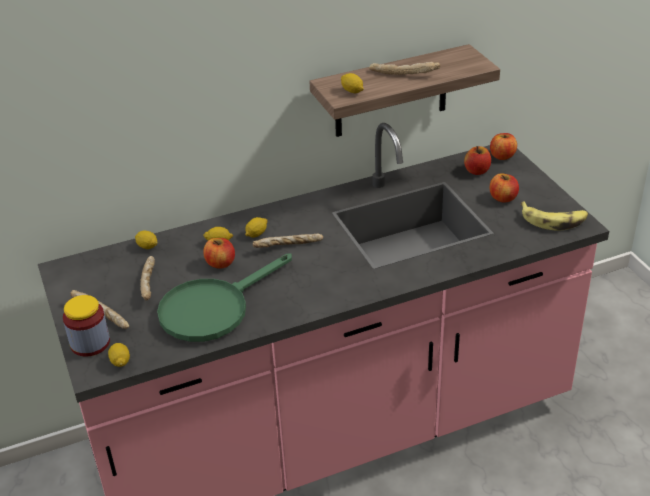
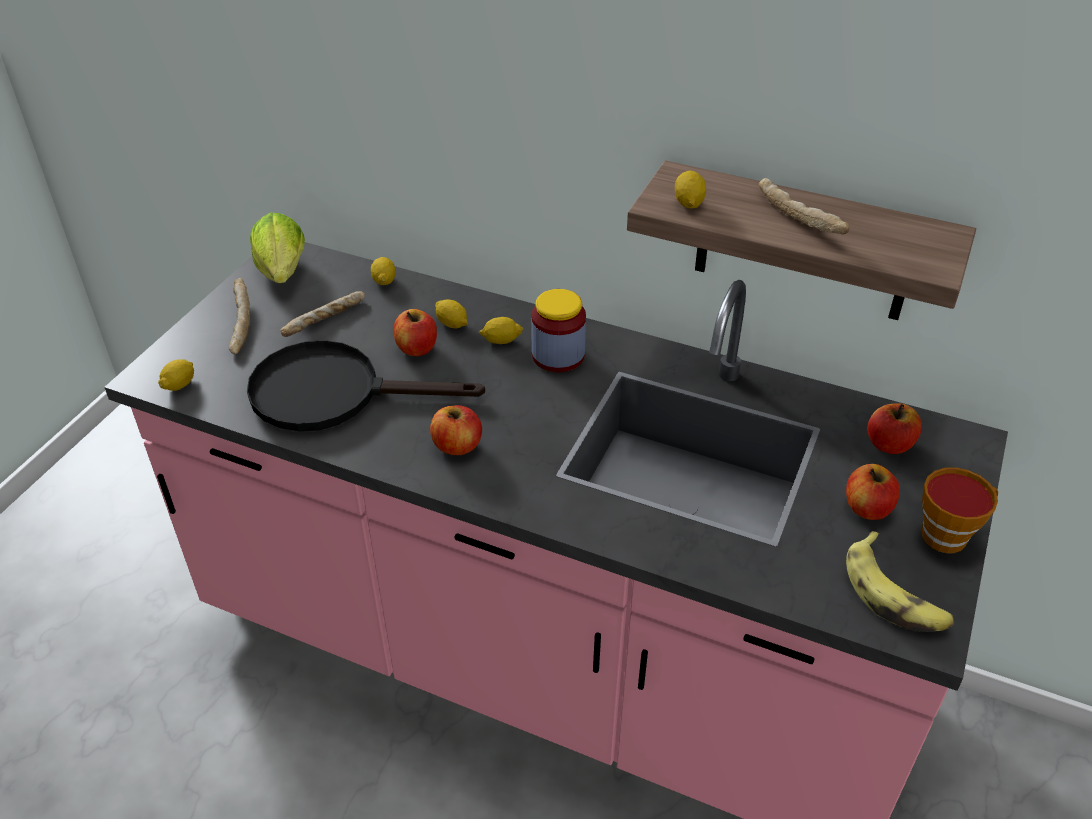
camera: 45 degrees right, 5 degrees up
(81, 279) = (282, 274): none -> lettuce
(90, 343) = (189, 346): jar -> jar (558, 356)
(213, 308) = (334, 393): green frying pan -> black frying pan
(288, 247) = (509, 380): bread -> none
(502, 156) = (960, 448): apple -> apple (457, 445)
(540, 188) = (948, 534): none -> cup

